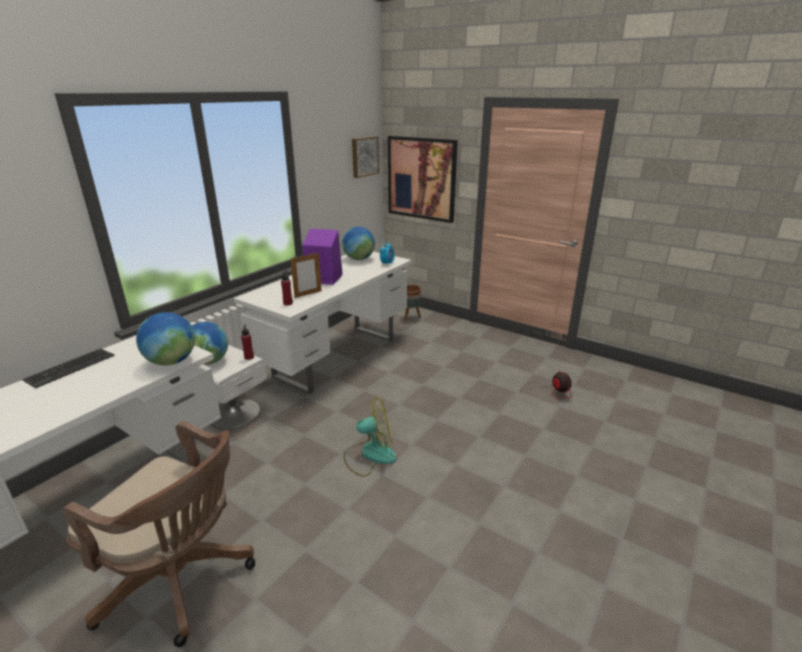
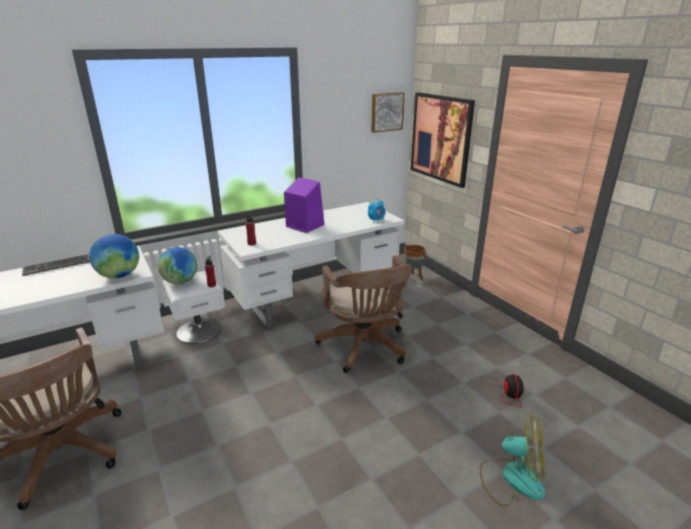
camera: 25 degrees right, 0 degrees up
(308, 294) = (276, 238): picture frame -> none
(359, 259) = (355, 212): globe -> none
(370, 454) = (273, 402): fan -> fan (511, 478)
(416, 386) = (364, 348): none -> brown office chair

